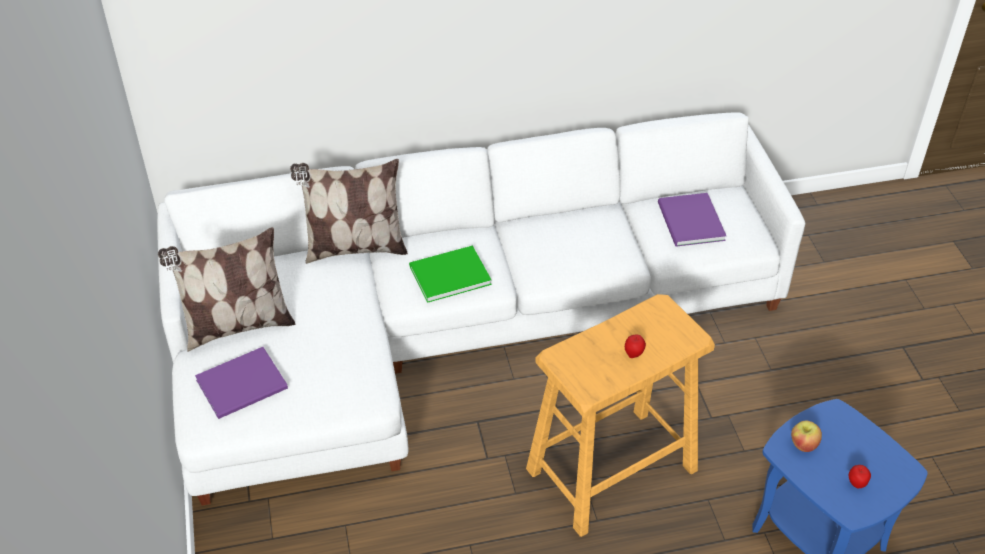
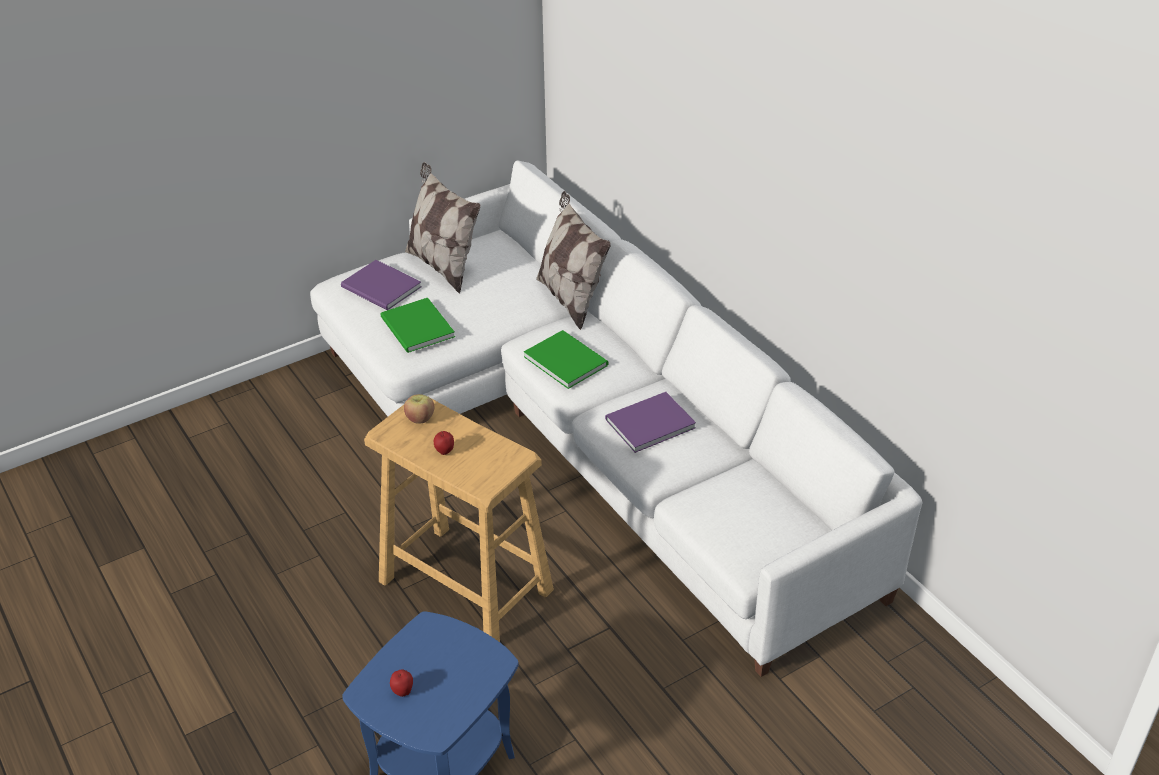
camera: 70 degrees right, 5 degrees down
(336, 371) = (417, 329): none -> green book
(689, 223) = (740, 505): purple book -> purple book (647, 423)
(803, 444) = (440, 641): apple -> apple (420, 418)

